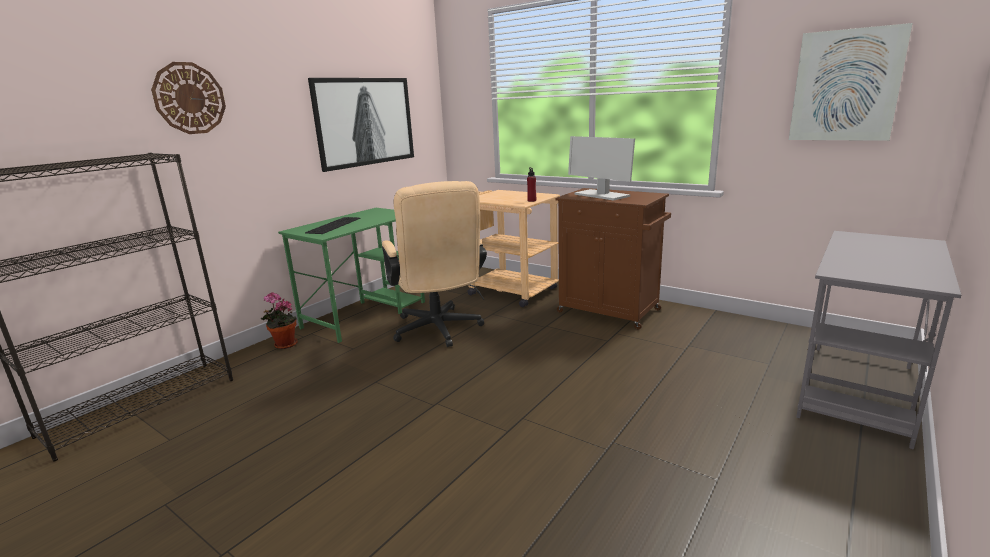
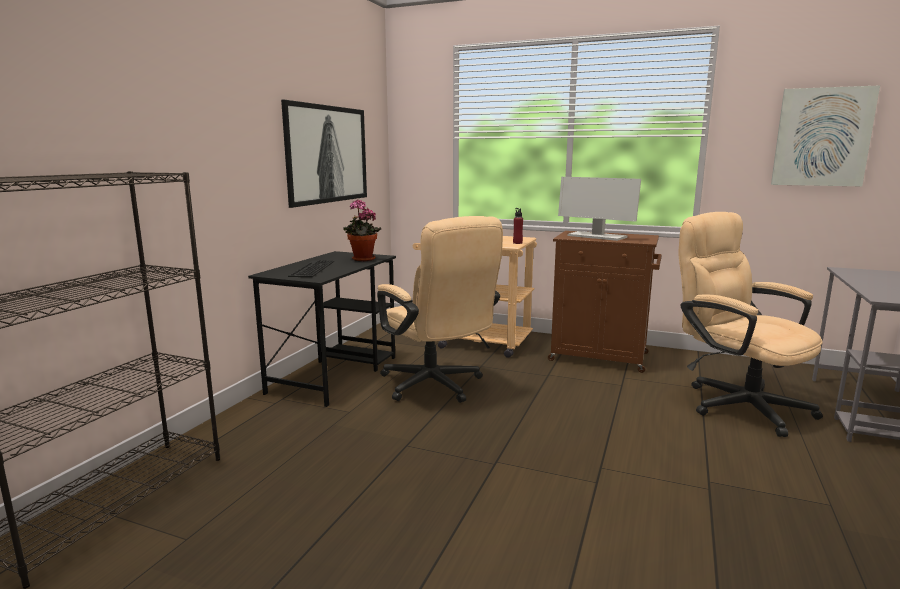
camera: 15 degrees left, 5 degrees down
(189, 98) = (171, 109): wall clock -> none
(284, 345) = (257, 414): potted plant -> potted plant (362, 260)
(366, 314) = (335, 374): green desk -> black desk
(709, 367) = (736, 403): none -> beige office chair

